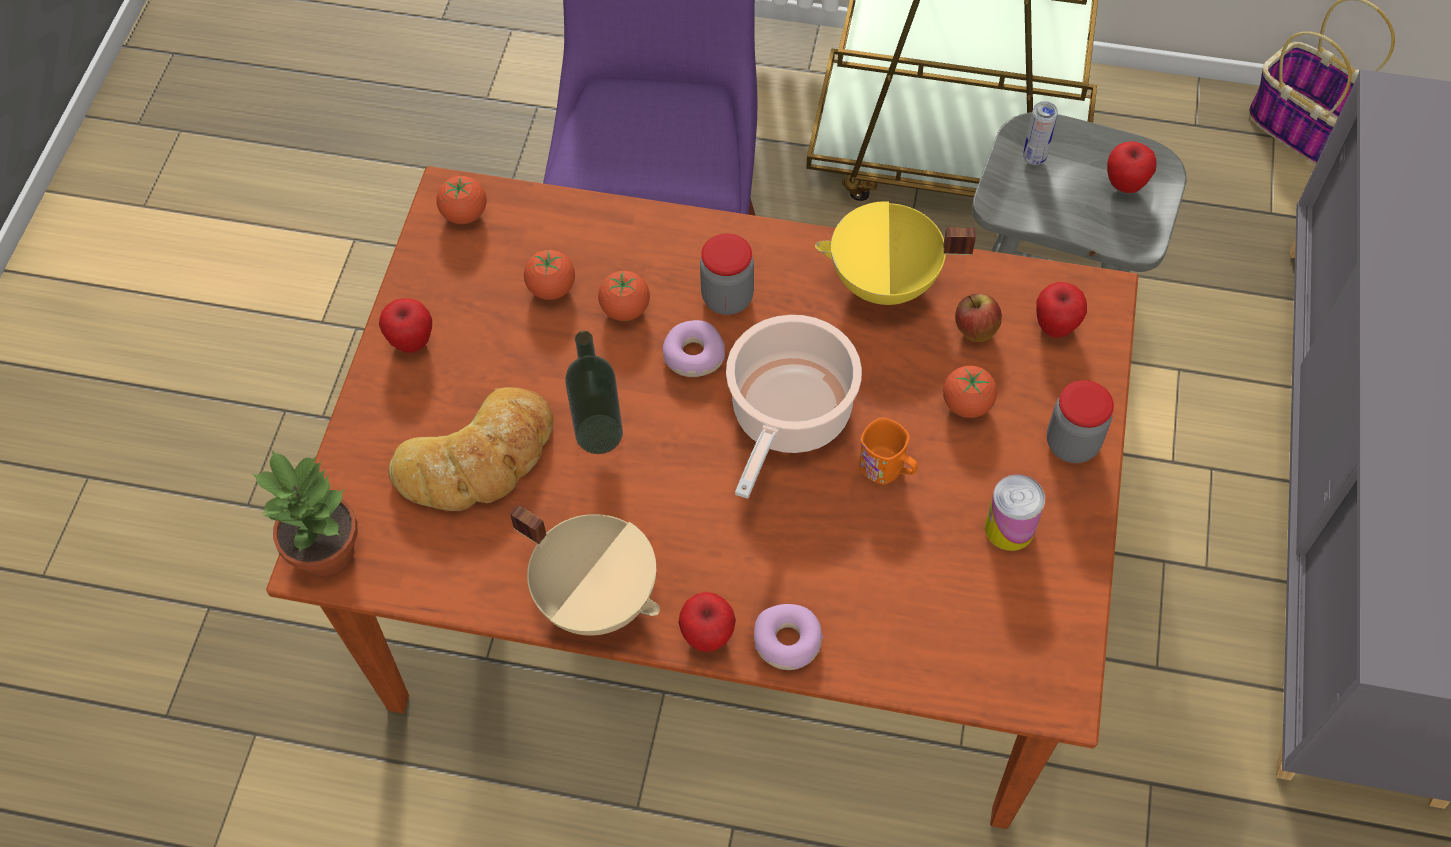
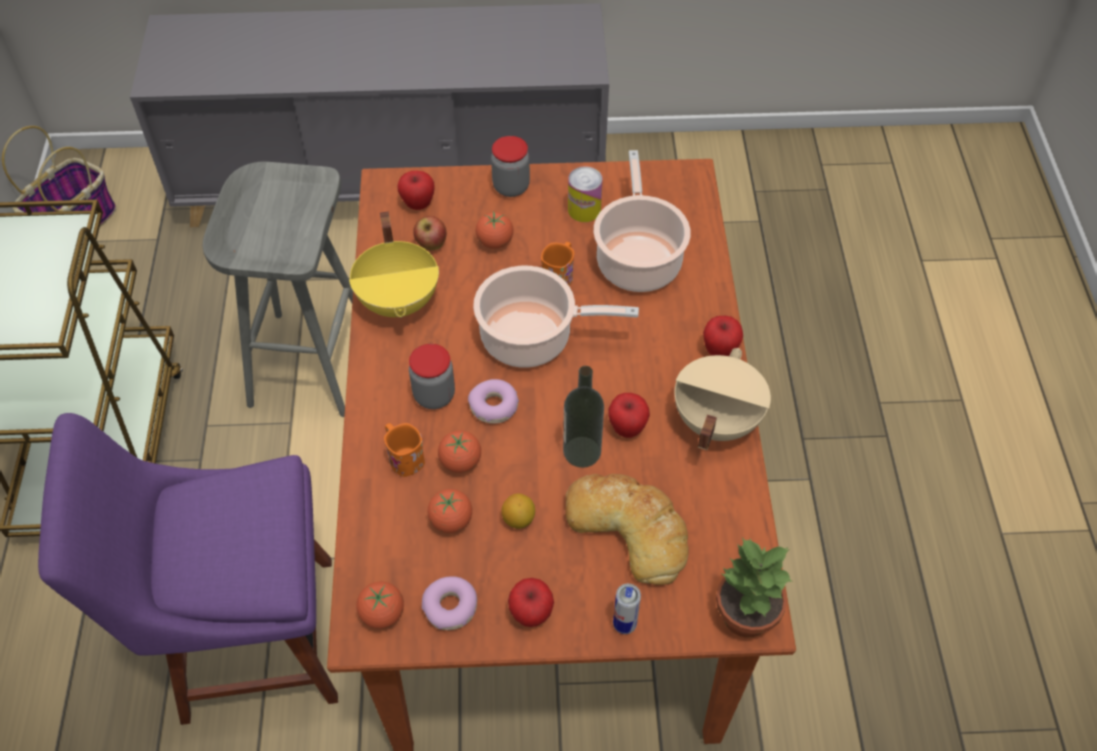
camera: 105 degrees left, 5 degrees down
(530, 352) = (519, 519): none -> lemon
(649, 256) = (403, 457): none -> orange mug
(787, 642) = (706, 307): donut -> donut (451, 607)
(898, 576) = (638, 259): none -> cooking pot
(1034, 157) = (248, 245): can -> can (624, 624)
(1125, 184) = (269, 193): apple -> apple (627, 428)

